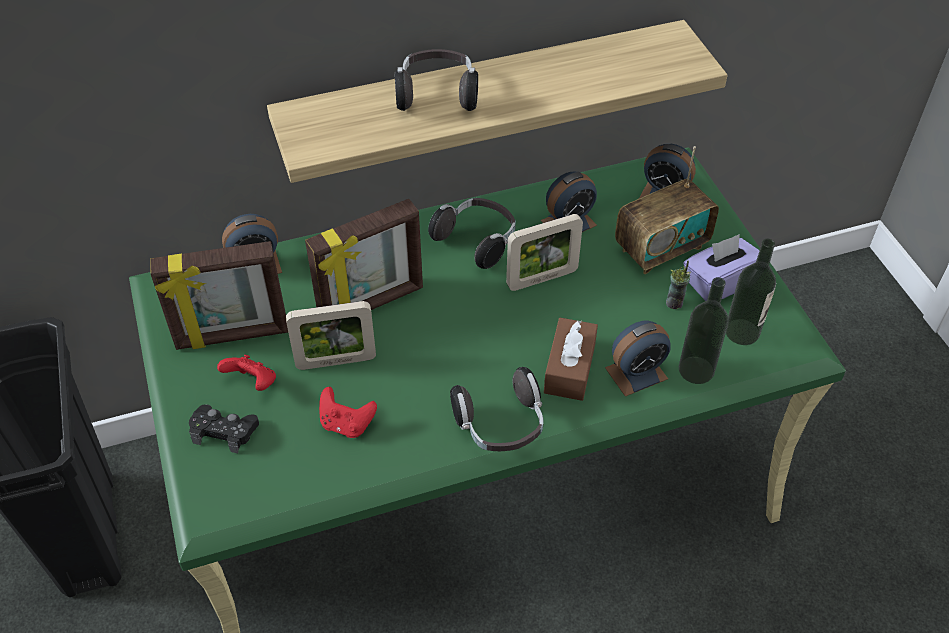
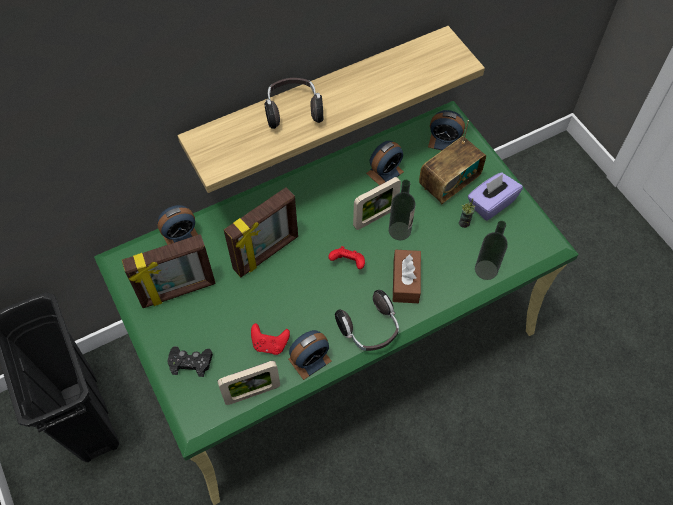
camera: 10 degrees left, 10 degrees up
(252, 383) = (201, 324): red game controller -> red game controller (348, 263)
(336, 361) = (252, 300): picture frame -> picture frame (252, 393)
(477, 241) = (326, 195): headphones -> none
(636, 373) = (448, 278): alarm clock -> alarm clock (309, 360)
(742, 332) = (510, 237): bottle -> bottle (399, 231)

